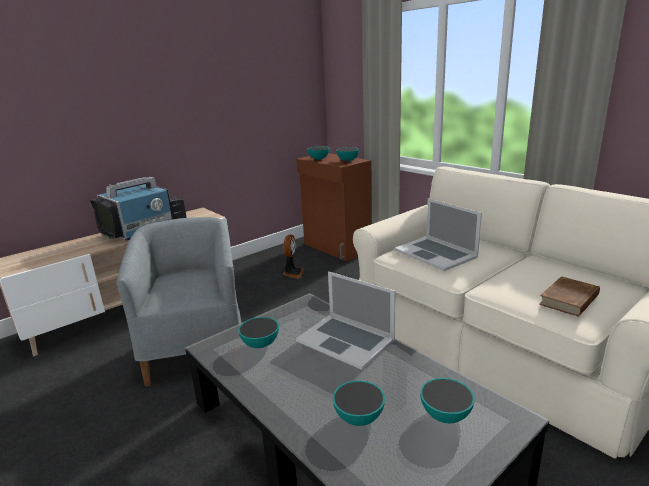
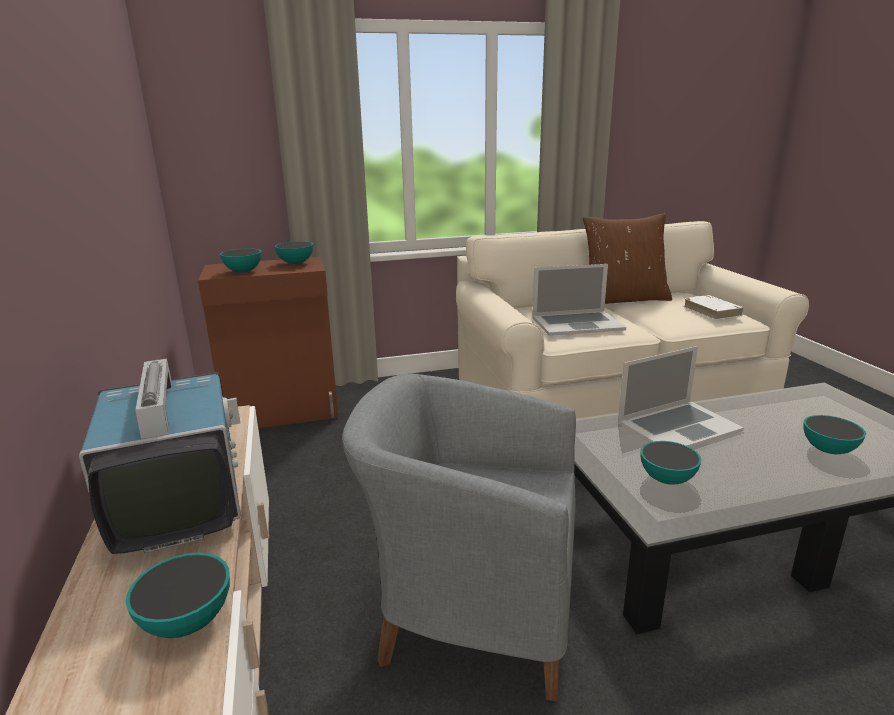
camera: 65 degrees left, 0 degrees up
(293, 273) = (317, 465): fan -> none
(445, 415) = (822, 414): bowl -> bowl (187, 621)
(539, 259) = (624, 299): none -> brown pillow
(569, 300) = (712, 311): brown book -> white book

